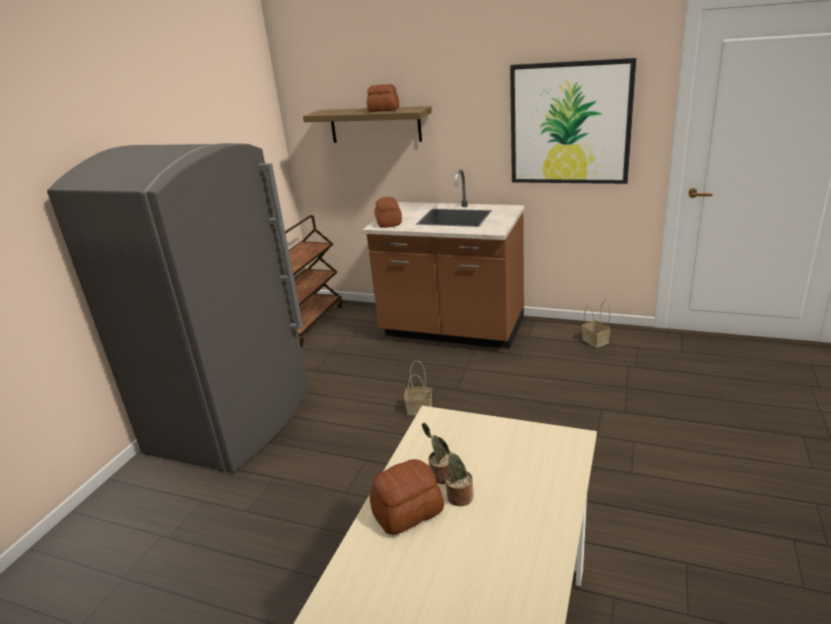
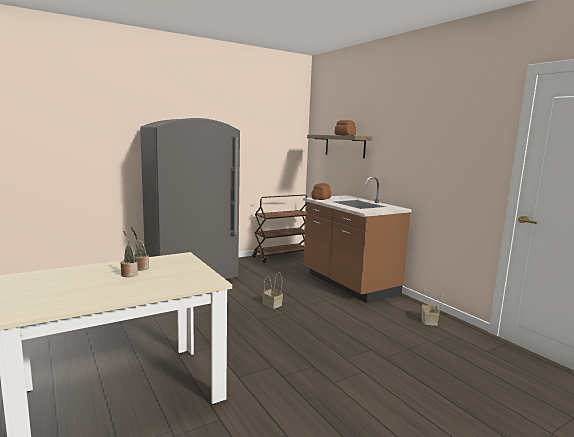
camera: 35 degrees right, 15 degrees down
(406, 511) = (104, 269): bread -> none
(570, 124) = (444, 154): picture -> none

